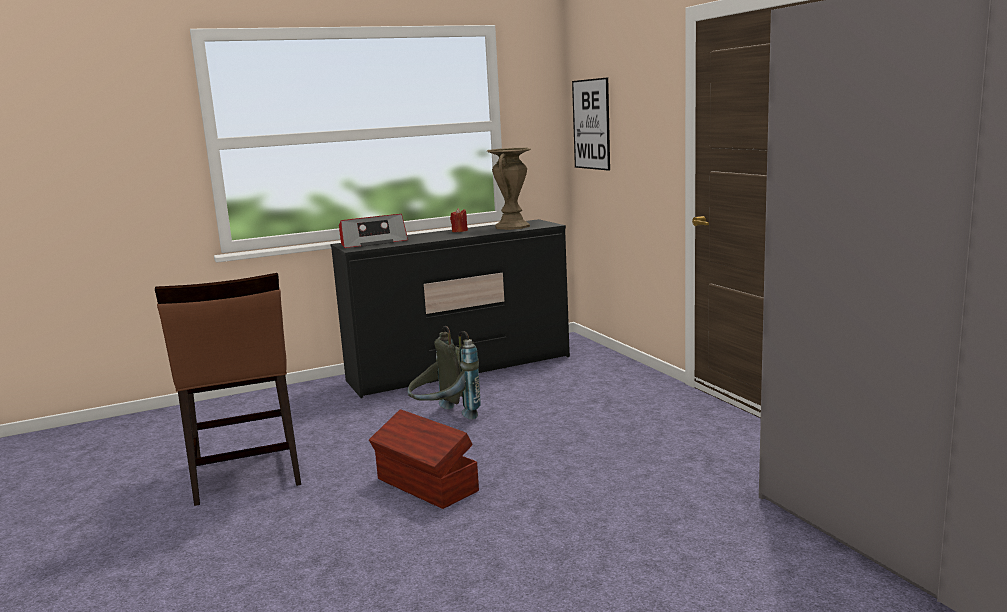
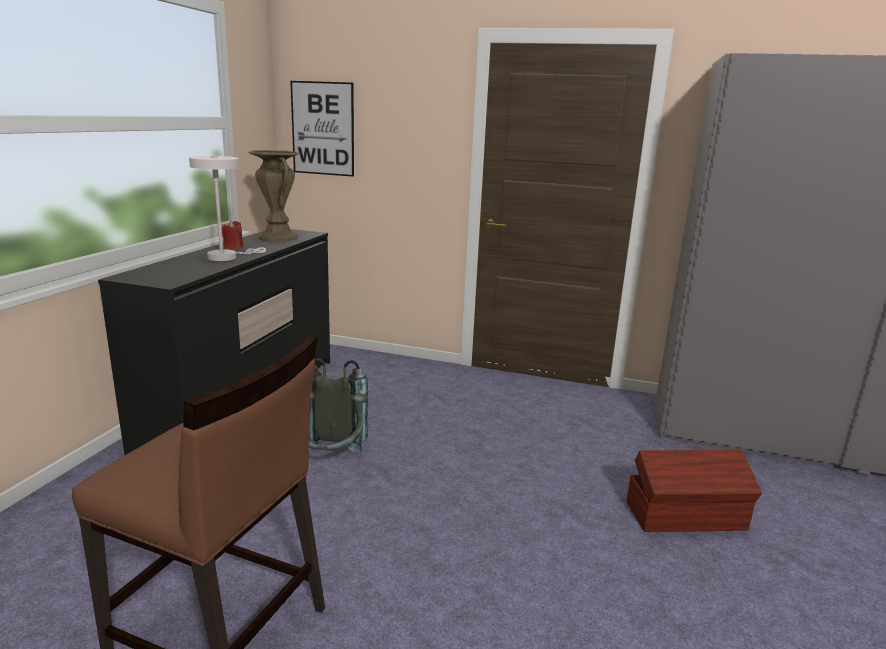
camera: 50 degrees left, 5 degrees up
(372, 242) = (164, 271): radio -> none
(426, 486) = (452, 538): brown storage box -> brown storage box (687, 517)
(434, 237) = (227, 257): none -> white table lamp

